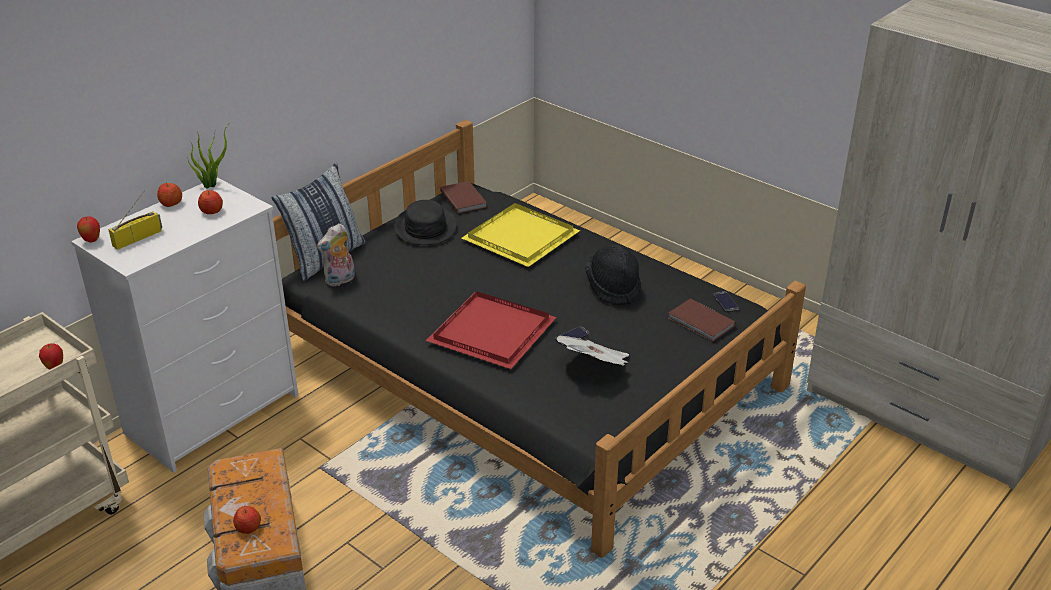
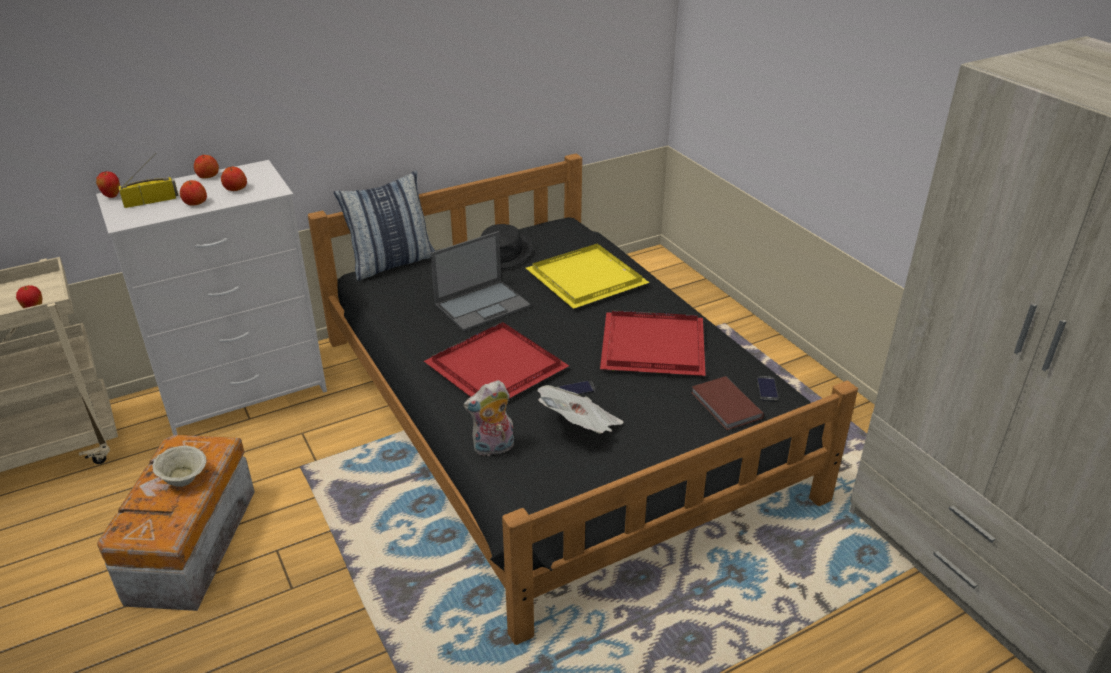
camera: 20 degrees right, 0 degrees up
(212, 184) = (257, 165): potted plant -> none
(248, 528) = (150, 511): apple -> apple (195, 203)
(259, 494) = (184, 479): none -> beige bowl
(340, 280) = (388, 287): plush toy -> plush toy (493, 449)
(443, 280) = (483, 305): none -> laptop
(464, 198) = (555, 232): brown book -> none
(613, 287) = (651, 347): black hat -> red tray

